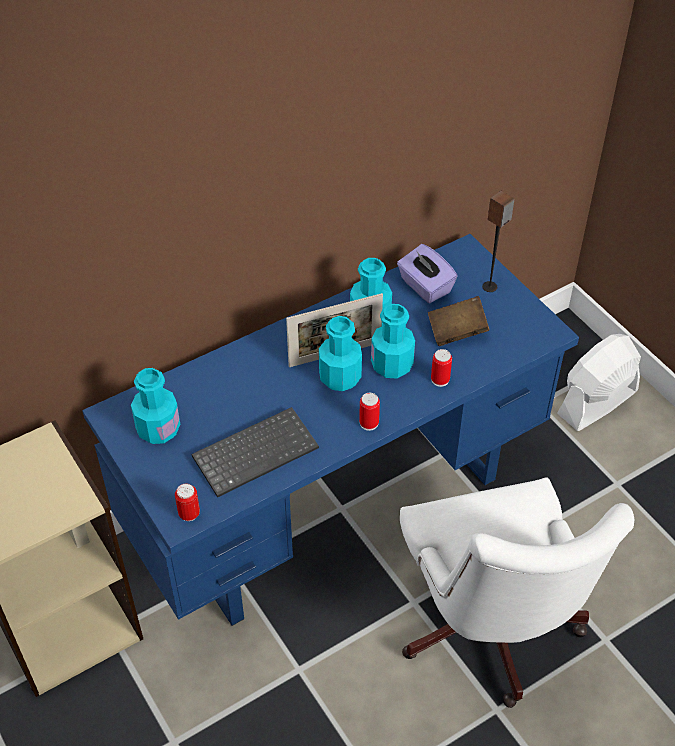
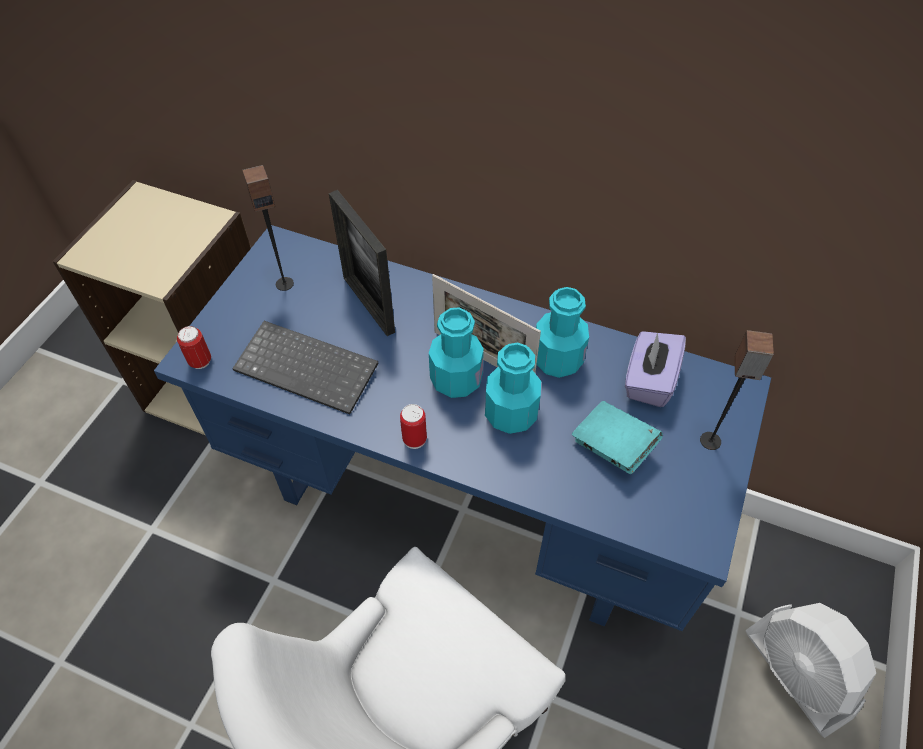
camera: 55 degrees right, 5 degrees up
(158, 429) = (284, 283): turquoise bottle -> speaker
(228, 390) = (368, 304): none -> picture frame
(440, 379) = (528, 470): can -> none
(457, 331) = (613, 446): brown book -> turquoise book
(597, 402) = (796, 674): white fan -> white fan turned 135 degrees counterclockwise

